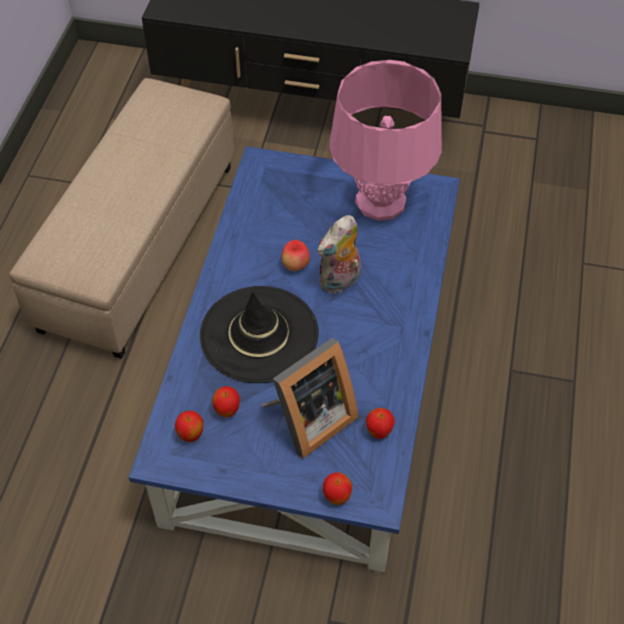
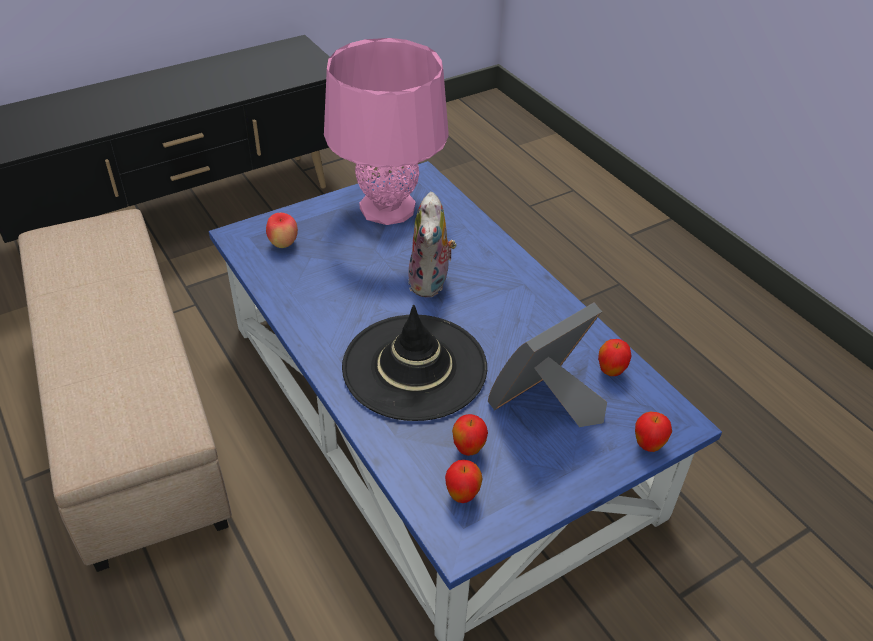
camera: 45 degrees left, 10 degrees down
(295, 266) = (377, 294): apple -> apple (283, 244)
(308, 420) = (546, 404): picture frame -> picture frame turned 135 degrees counterclockwise

